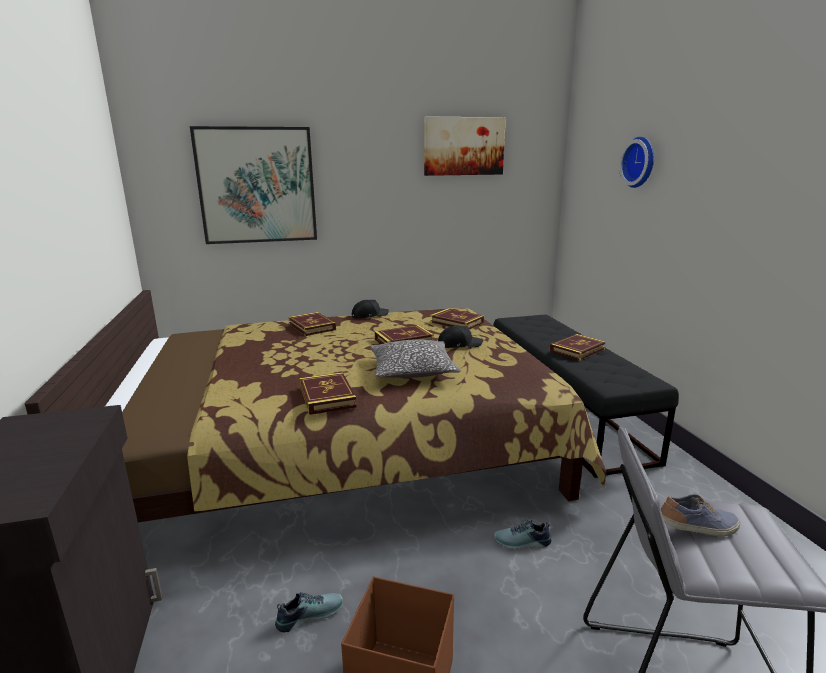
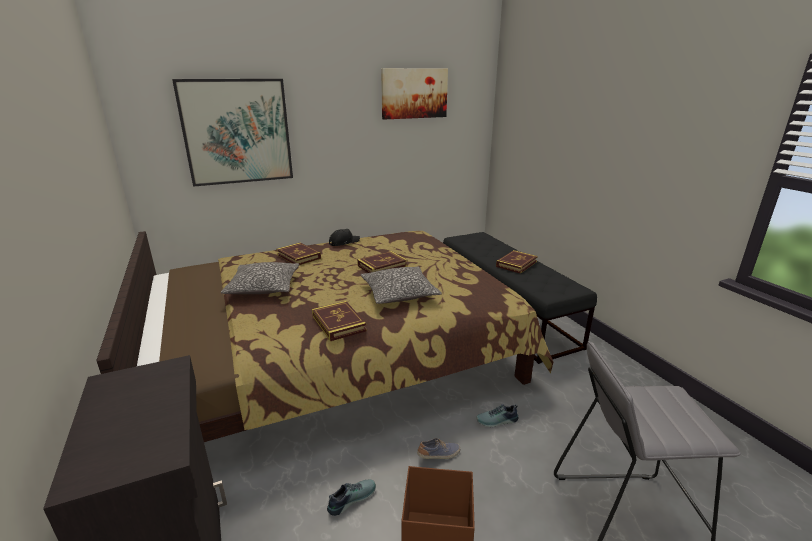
camera: 10 degrees left, 5 degrees up
(259, 355) = (264, 287): none -> pillow
(456, 322) = (419, 245): book -> none
(459, 344) = (428, 266): black cap -> none
(640, 162) = (561, 112): wall clock -> none
(698, 528) = (644, 408): shoe -> shoe (439, 455)

